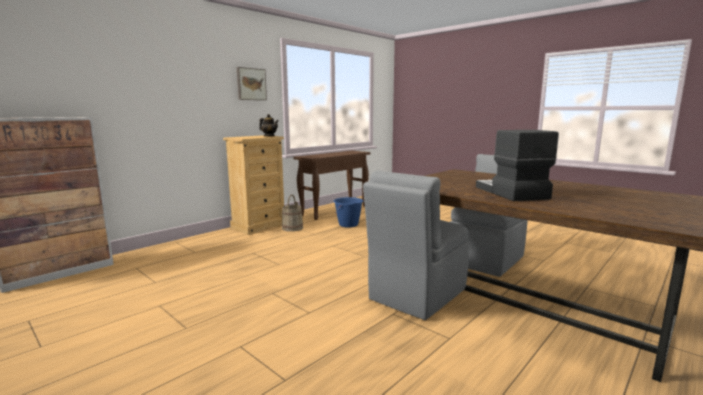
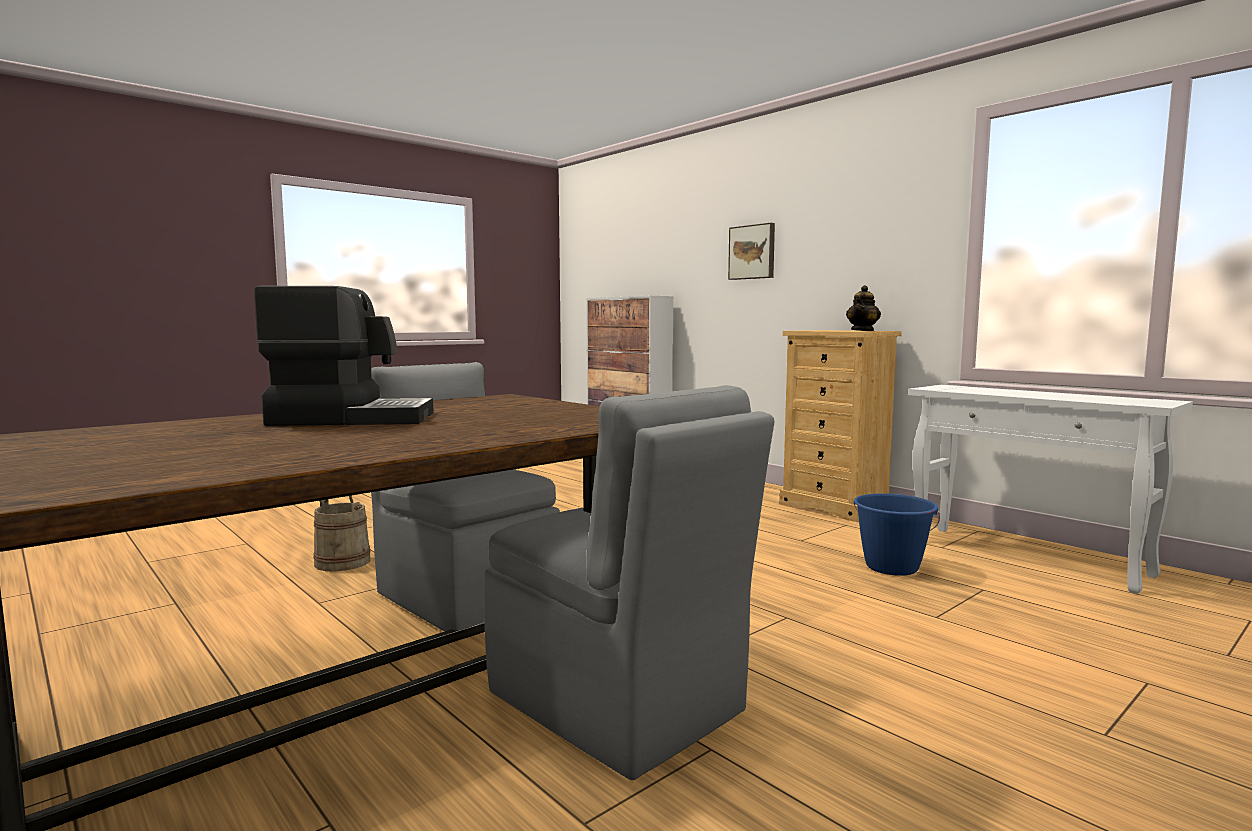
camera: 95 degrees right, 5 degrees down
(251, 84) = (889, 227): picture -> picture (752, 252)
(292, 228) = (834, 526): beige bucket -> beige bucket (343, 562)
(334, 210) = (1028, 558): brown console table -> white console table

